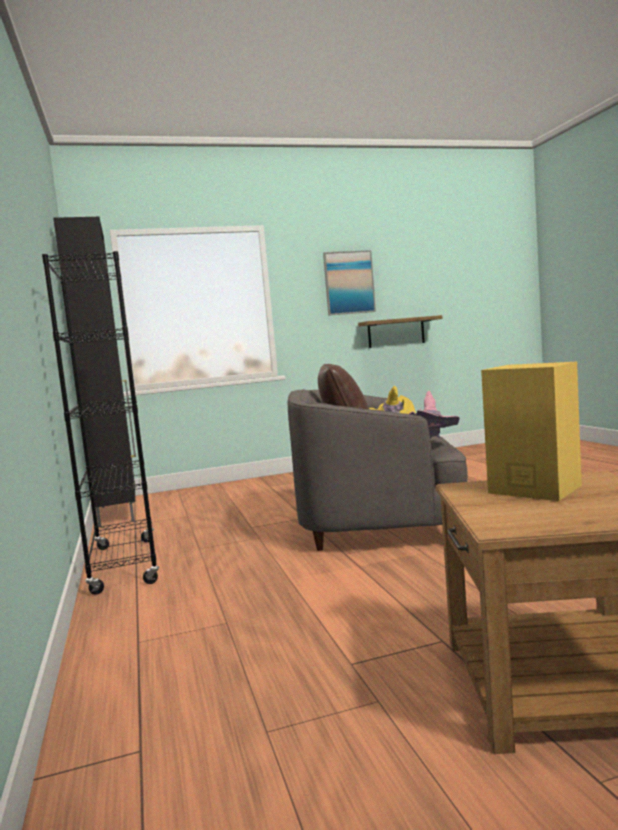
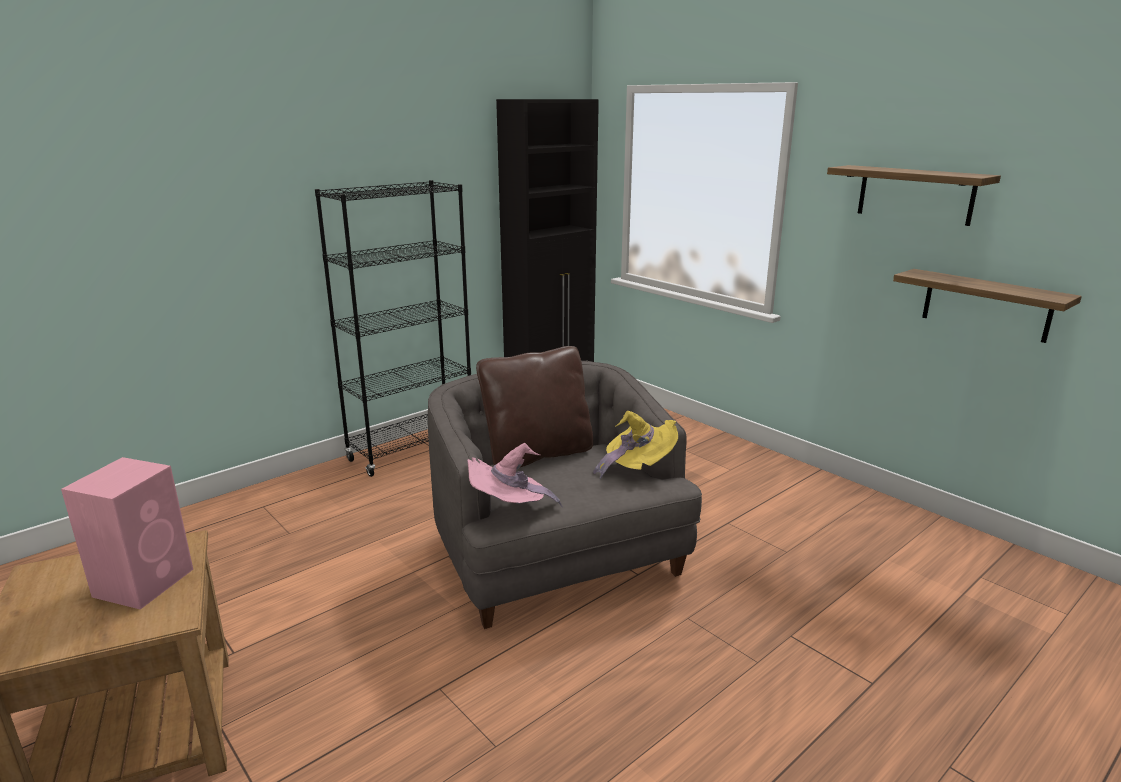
camera: 65 degrees right, 15 degrees up
(349, 283) = (915, 194): picture -> shelf
(532, 489) = (145, 581): yellow speaker -> pink speaker

